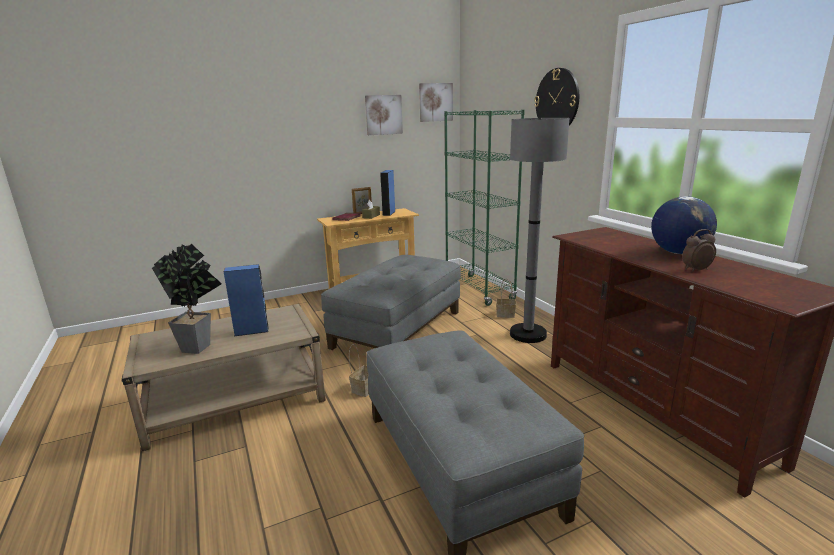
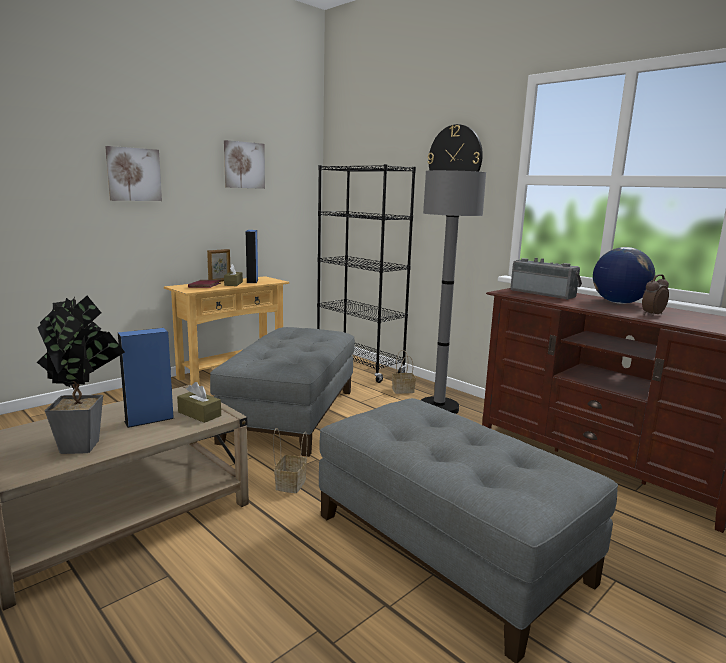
camera: 20 degrees left, 5 degrees down
(287, 330) = (199, 414): none -> brown tissue box
(435, 102) = (299, 156): picture -> picture (133, 174)
(479, 290) = (359, 368): green bookcase -> black bookcase
(609, 239) = (544, 294): none -> radio

